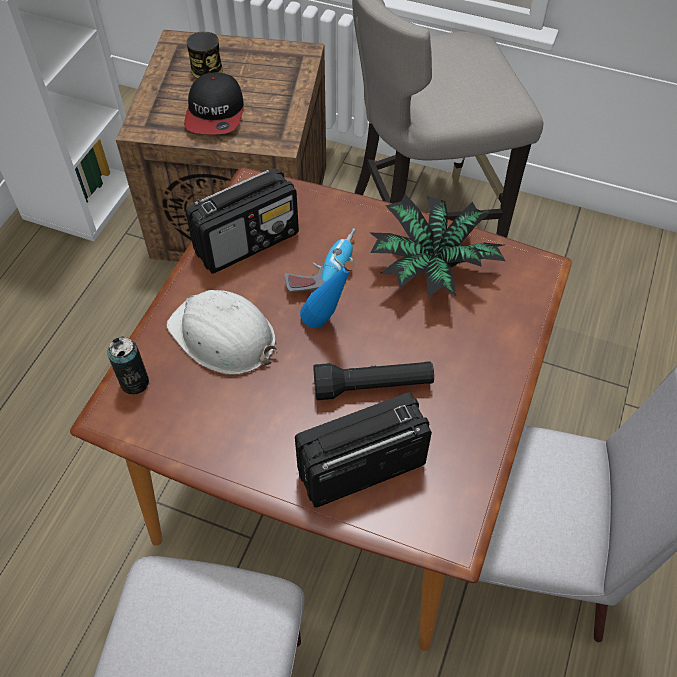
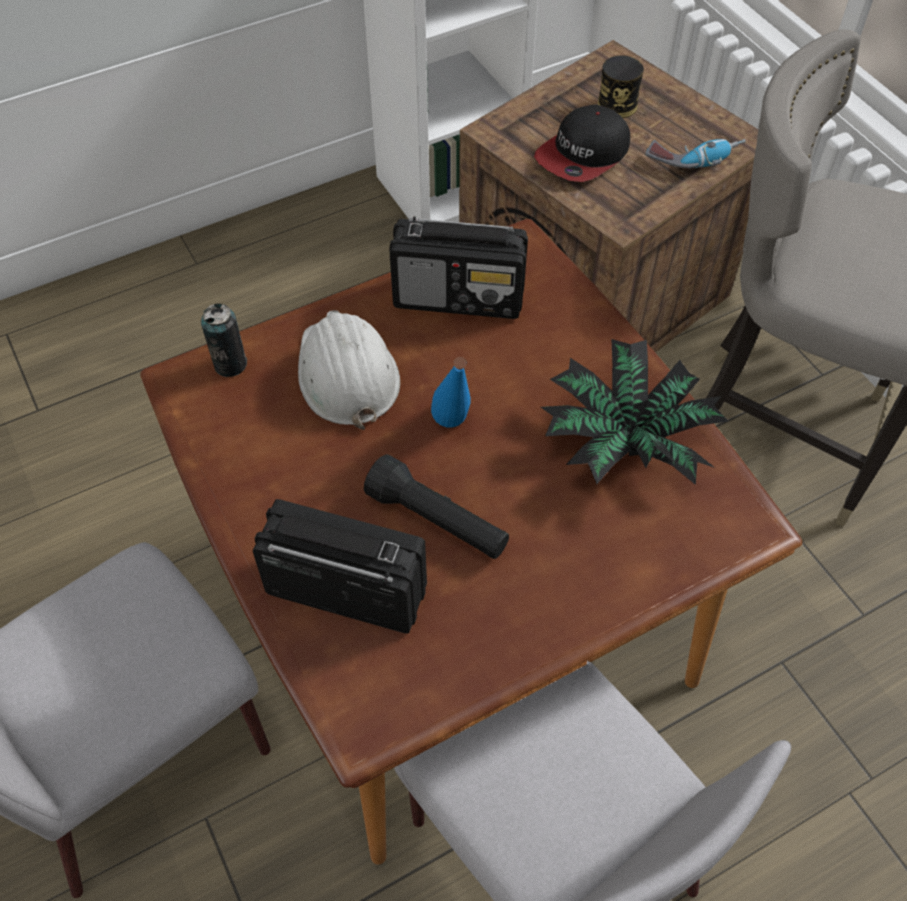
camera: 40 degrees right, 0 degrees up
(324, 268) = (508, 371): power drill -> power drill (693, 159)

